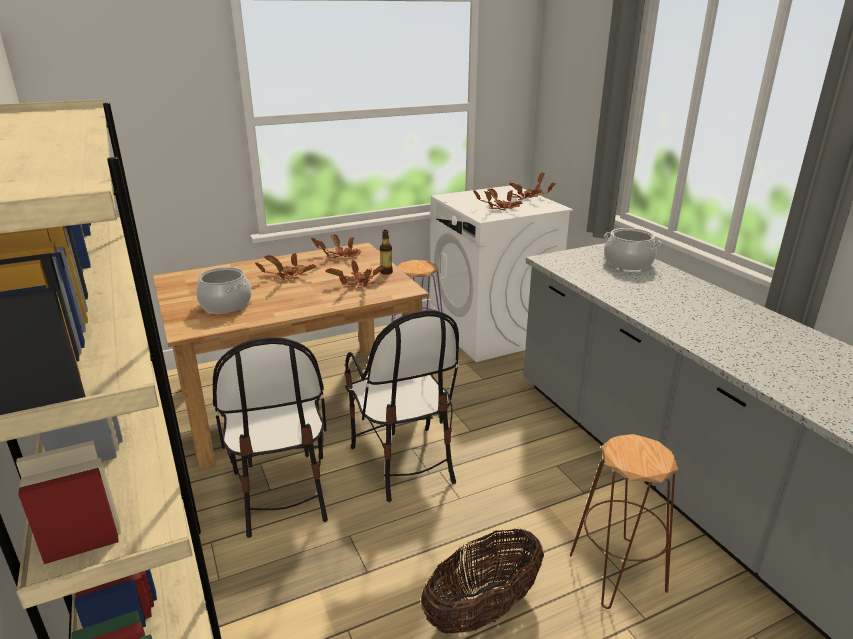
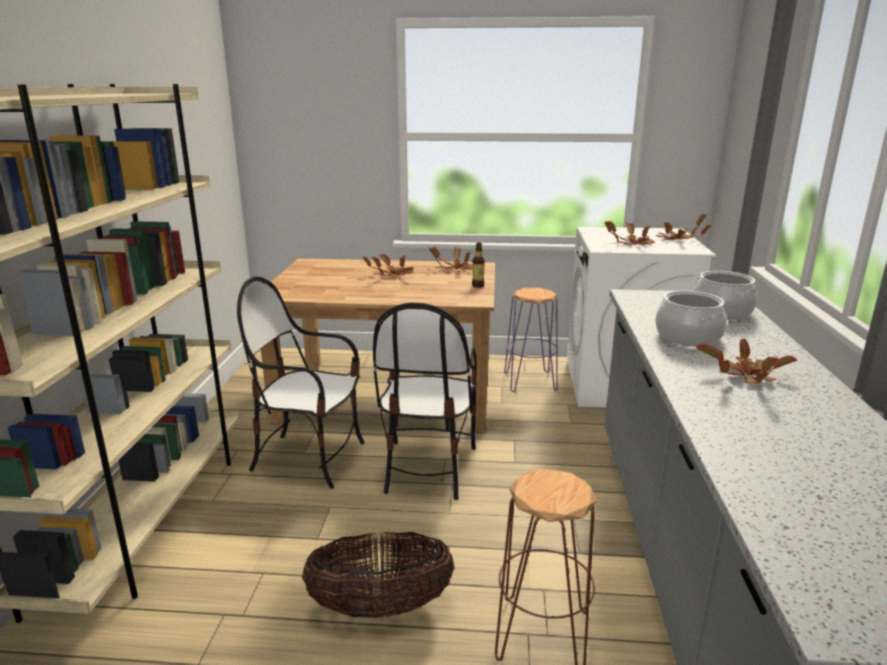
camera: 30 degrees right, 5 degrees down
(225, 304) = (319, 285): cooking pot -> cooking pot (687, 337)
(282, 493) = (309, 458): chair -> chair turned 90 degrees clockwise
(358, 284) = (441, 290): potted plant -> potted plant (745, 376)

